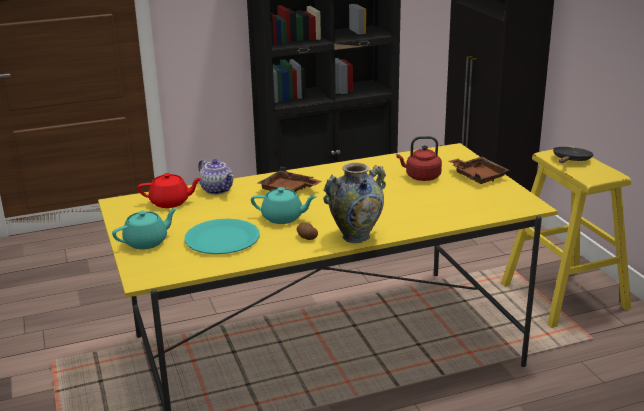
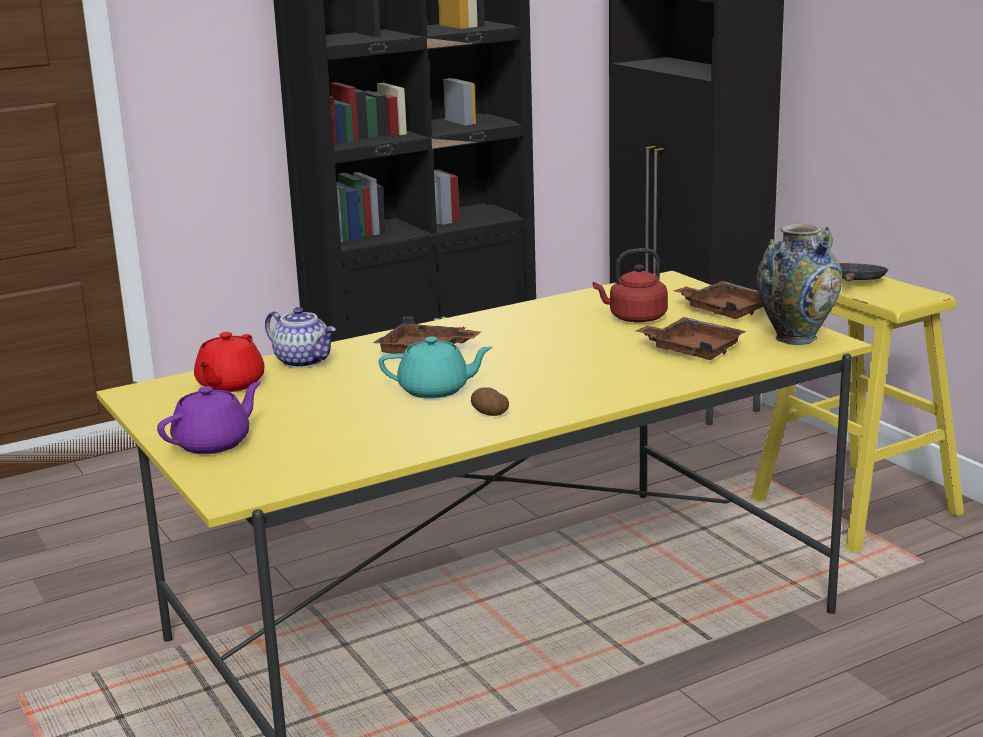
camera: 10 degrees left, 5 degrees down
(147, 242) = (214, 443): turquoise teapot -> purple teapot
(170, 202) = (229, 385): red teapot -> red teapot turned 120 degrees clockwise
(222, 239) = (345, 427): turquoise plate -> none
(356, 237) = (571, 405): vase -> vase (796, 338)
(445, 204) = (692, 350): none -> brown tray

